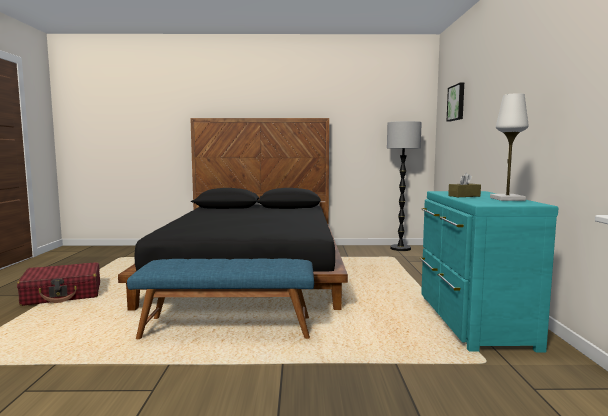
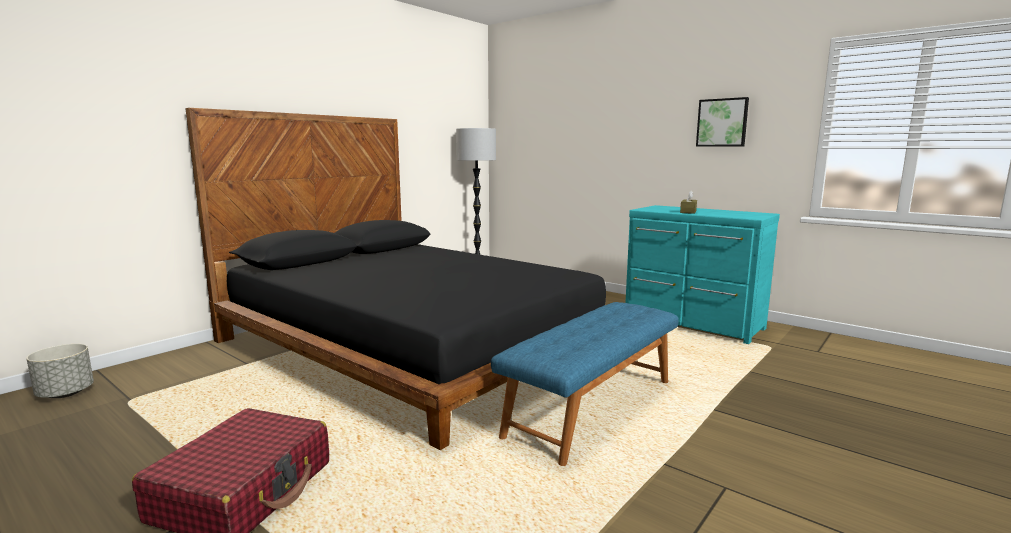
camera: 50 degrees left, 5 degrees up
(118, 250) = (65, 394): none -> grey planter
(457, 102) = (544, 111): picture -> picture (722, 122)
(507, 199) = (724, 211): white table lamp -> none

